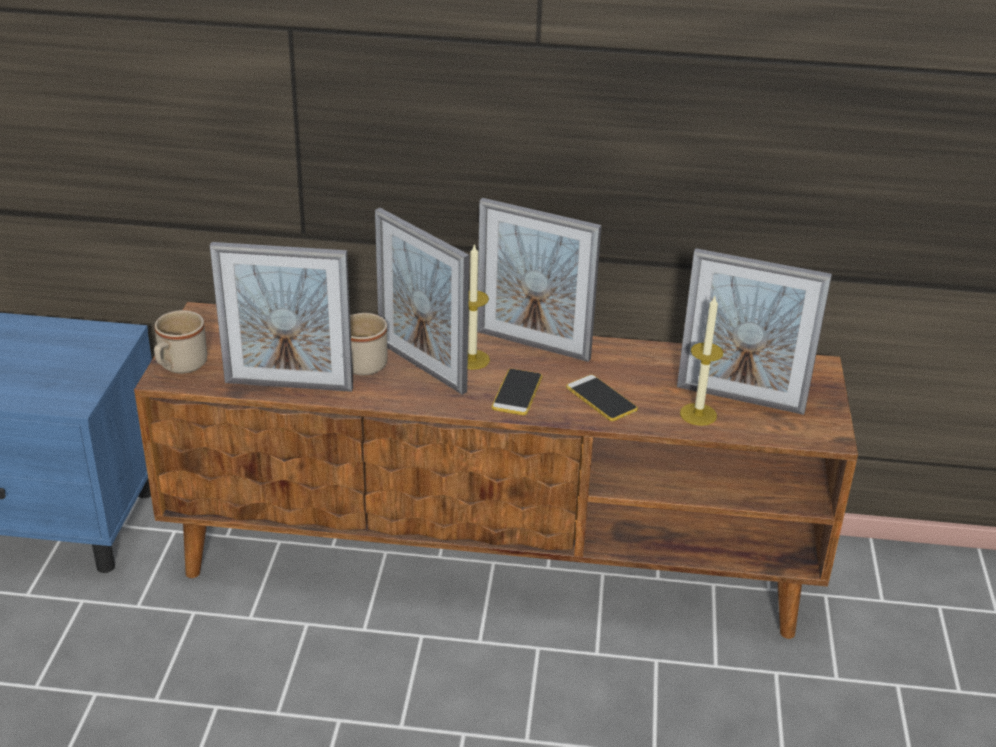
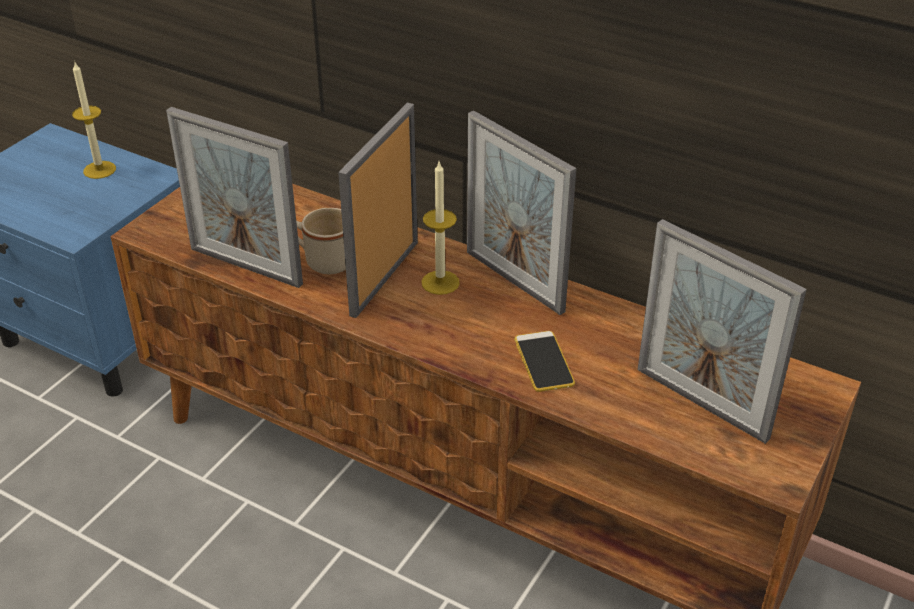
camera: 25 degrees right, 5 degrees up
(179, 367) = (164, 223): beige mug -> none
(421, 366) = (384, 278): picture frame -> picture frame turned 45 degrees clockwise
(517, 393) = (460, 331): phone -> none
(698, 414) = (639, 409): candle -> candle (99, 170)

